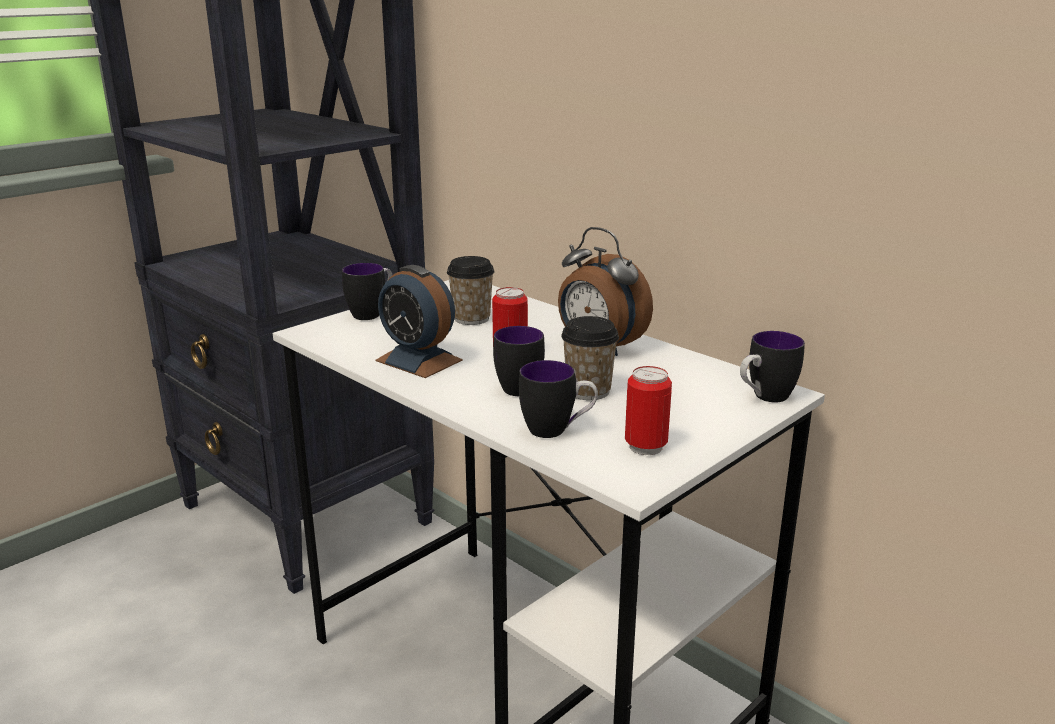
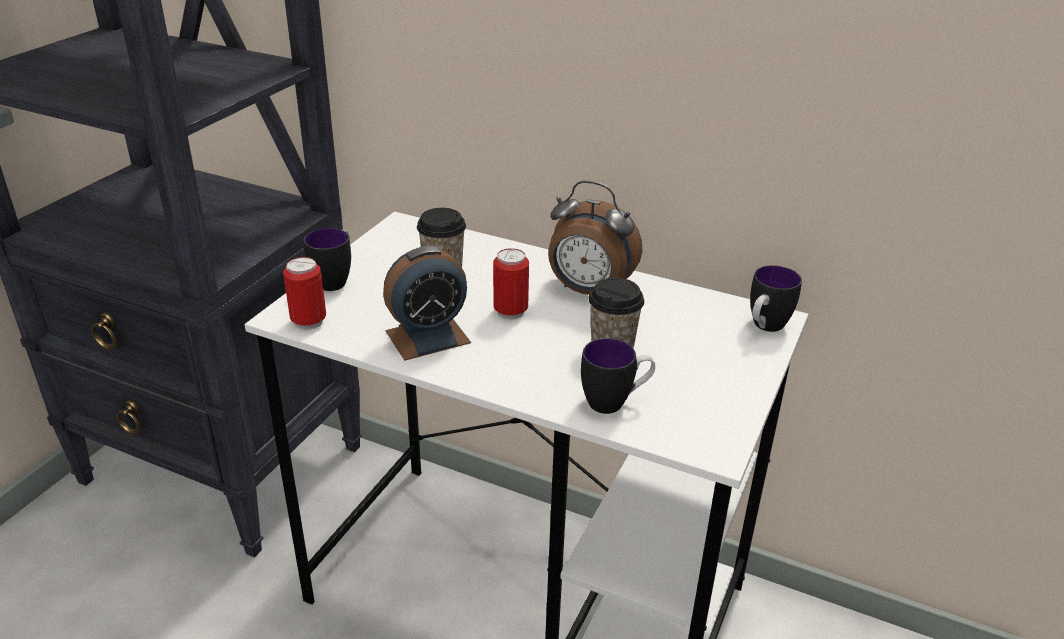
camera: 20 degrees left, 10 degrees up
(419, 360) = (427, 337): alarm clock -> alarm clock turned 45 degrees counterclockwise
(516, 385) = (542, 353): mug -> none
(645, 447) = (702, 406): can -> can (309, 322)

